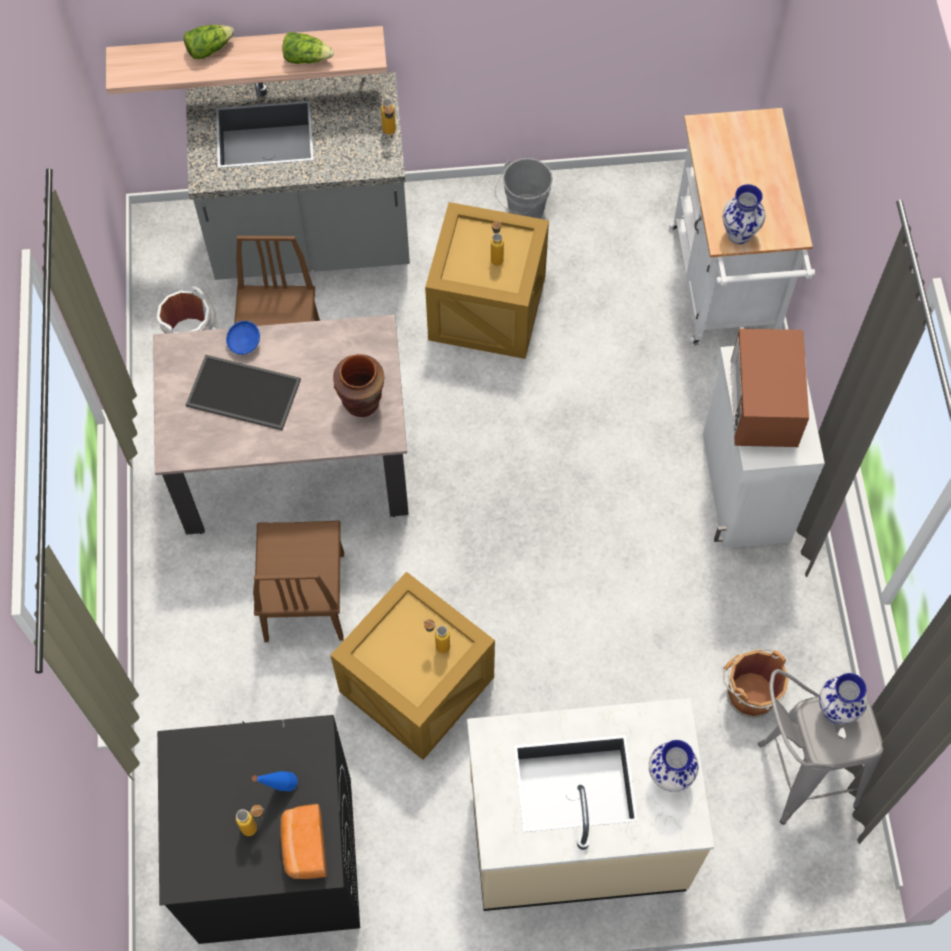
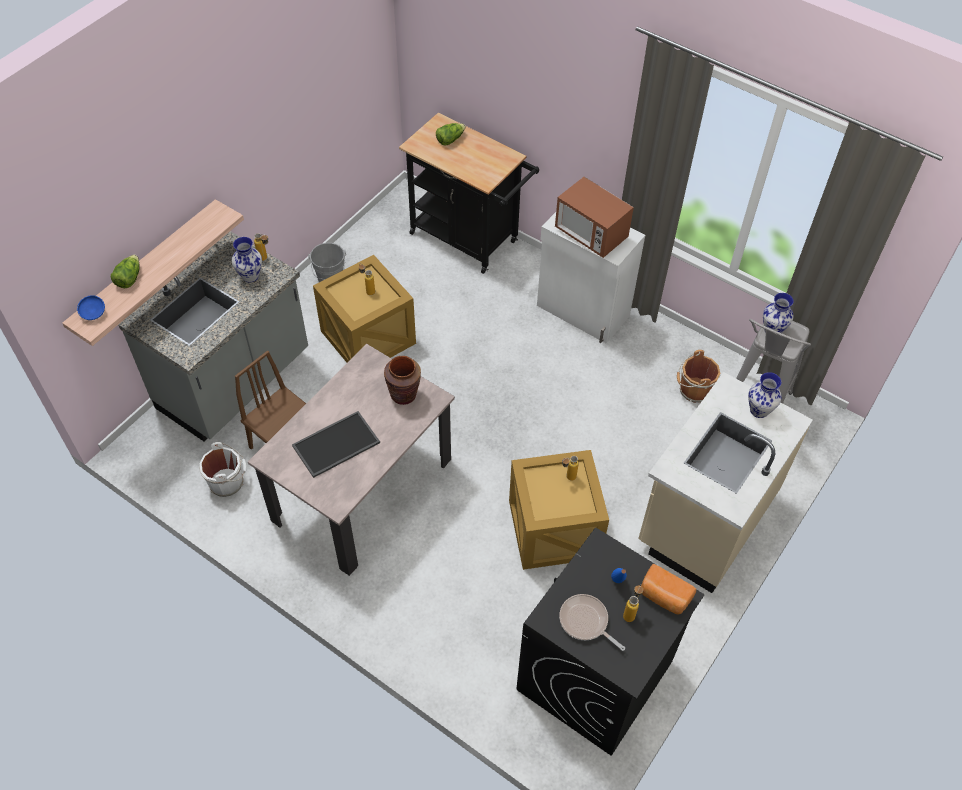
camera: 50 degrees left, 10 degrees down
(207, 790) = (586, 622): none -> frying pan
(244, 344) = (305, 422): blue bowl -> blue bowl (93, 314)
(304, 596) = (448, 544): brown chair -> none
(306, 58) = (193, 242): lettuce -> lettuce (450, 139)
(725, 291) = (469, 240): white cart -> black cart
(739, 233) = (488, 174): vase -> vase (250, 276)

